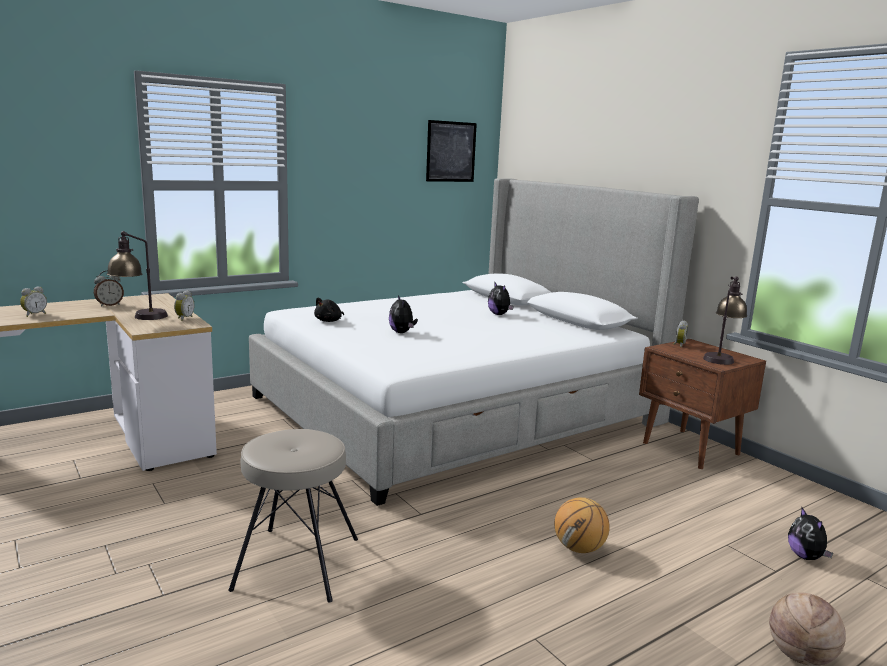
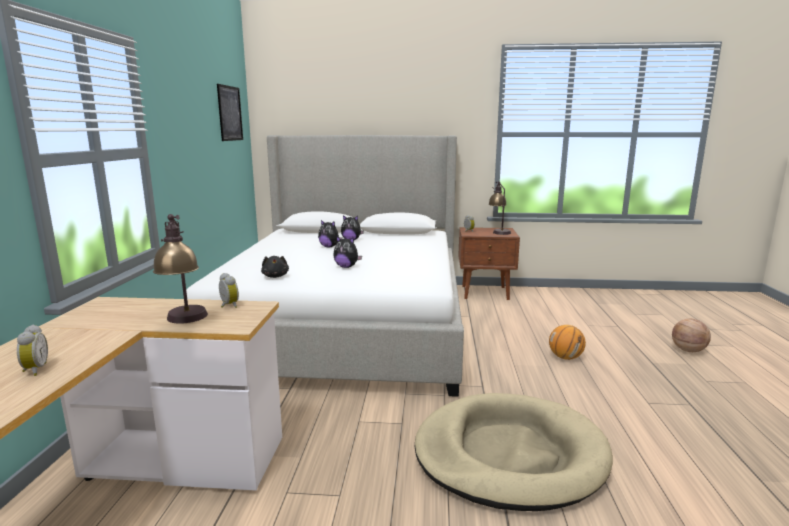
camera: 50 degrees left, 0 degrees up
(109, 305) = (87, 326): alarm clock -> none
(295, 563) = (509, 455): beige stool -> beige dog bed
(806, 556) = (610, 316): plush toy -> plush toy (329, 247)

